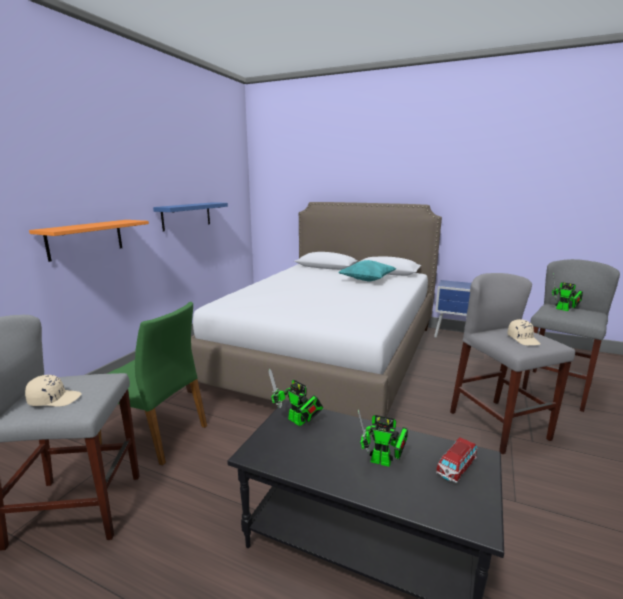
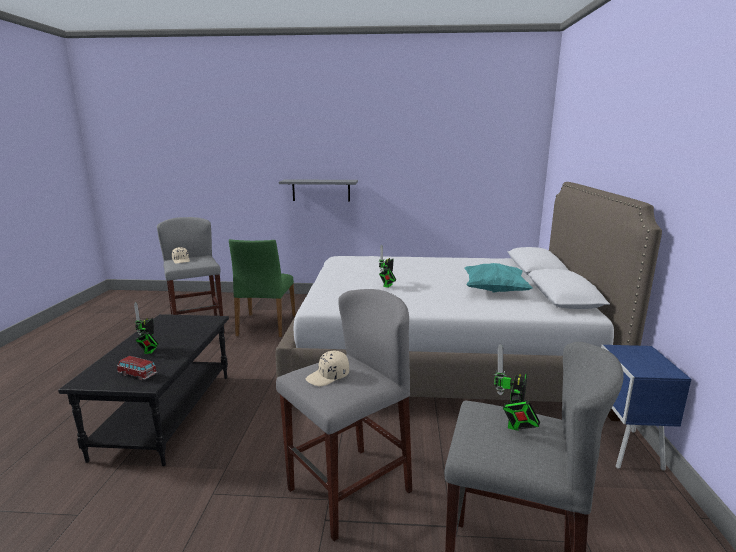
camera: 70 degrees right, 0 degrees up
(85, 239) = (321, 190): orange shelf -> grey shelf
(186, 216) = (428, 183): blue shelf -> none
(298, 422) = (197, 323): toy robot -> toy robot (387, 286)

